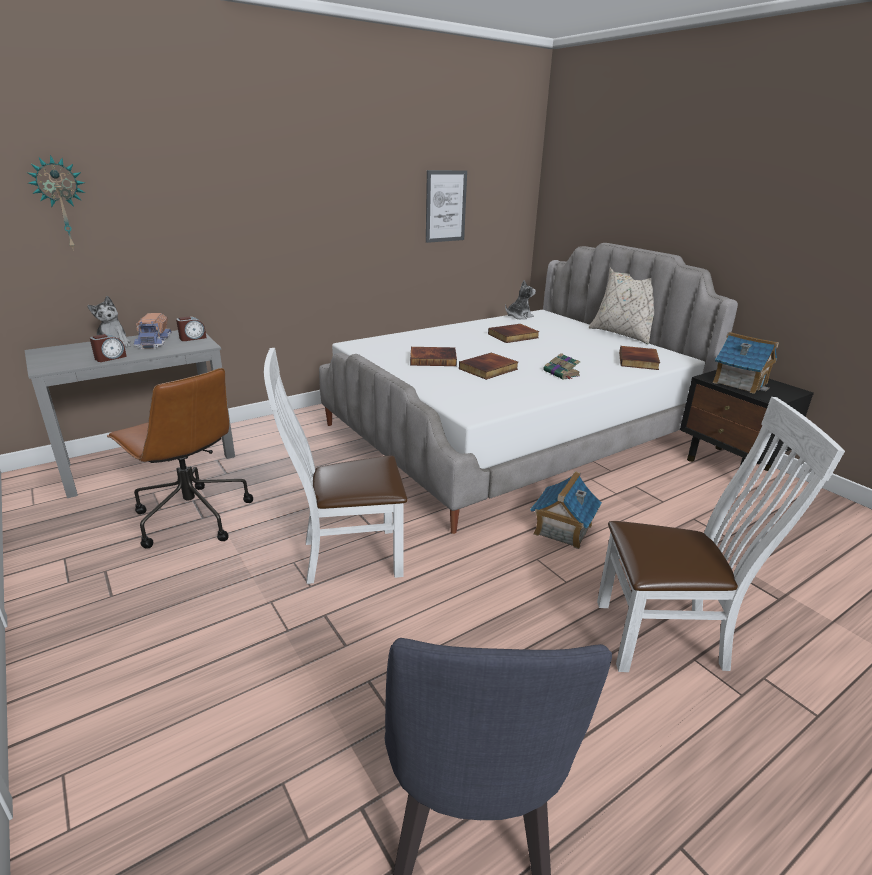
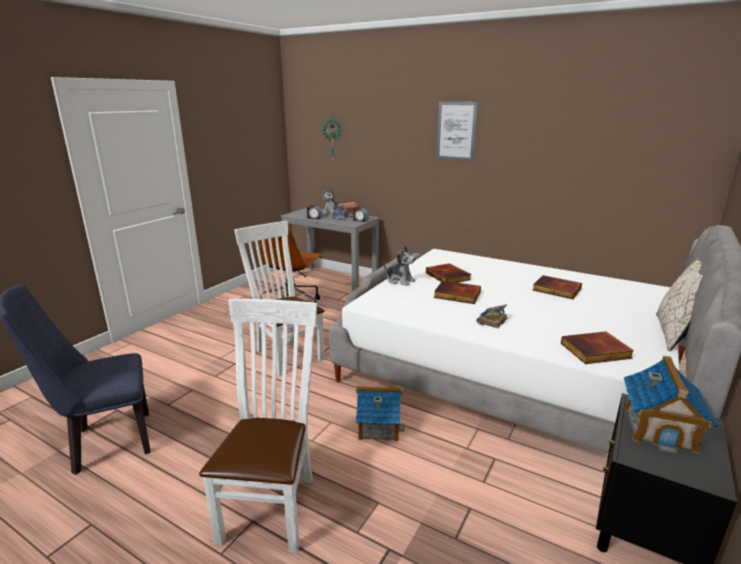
camera: 65 degrees right, 5 degrees down
(445, 206) = (589, 164): picture -> picture (456, 131)
(519, 316) = (621, 282): plush toy -> plush toy (399, 281)
(668, 637) = (272, 503): white chair -> white chair turned 150 degrees counterclockwise

